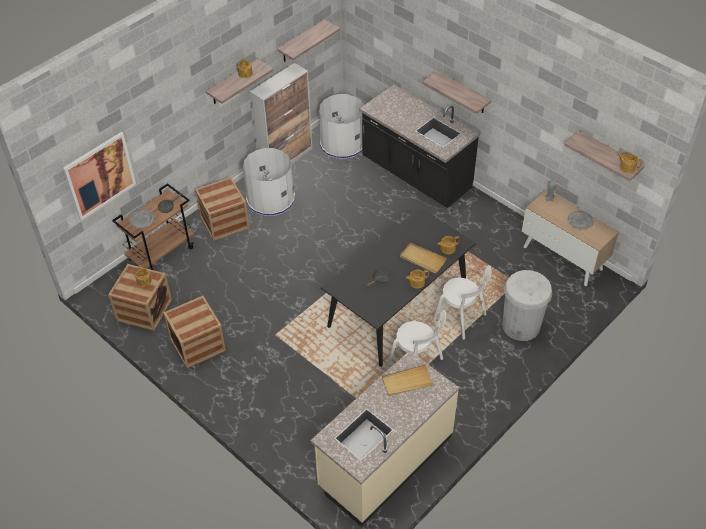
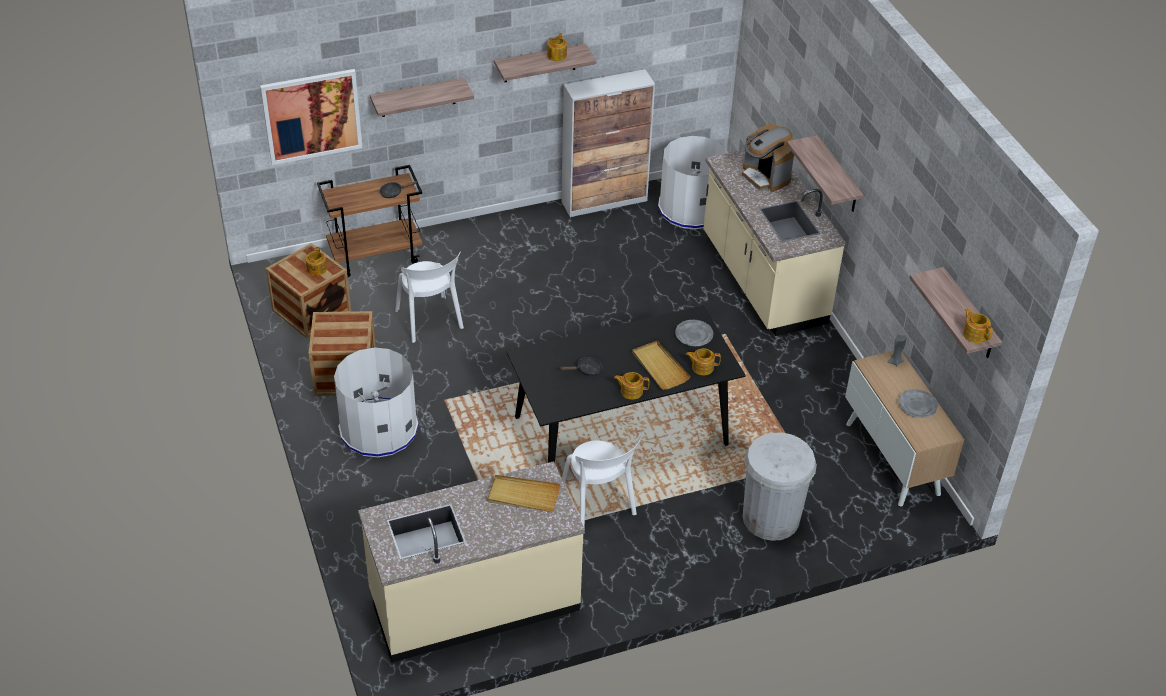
camera: 25 degrees right, 5 degrees down
(142, 220) = (353, 196): grey plate -> grey plate (693, 335)
(224, 222) = (475, 247): crate -> none
(270, 199) = (551, 241): white trash can -> white trash can (378, 429)
(301, 41) = (663, 44): shelf -> shelf (418, 97)
(404, 108) = (765, 177): none -> coffee machine
(415, 174) = (762, 280): black counter -> beige counter
(461, 318) = (695, 477): white chair -> white chair (430, 321)

